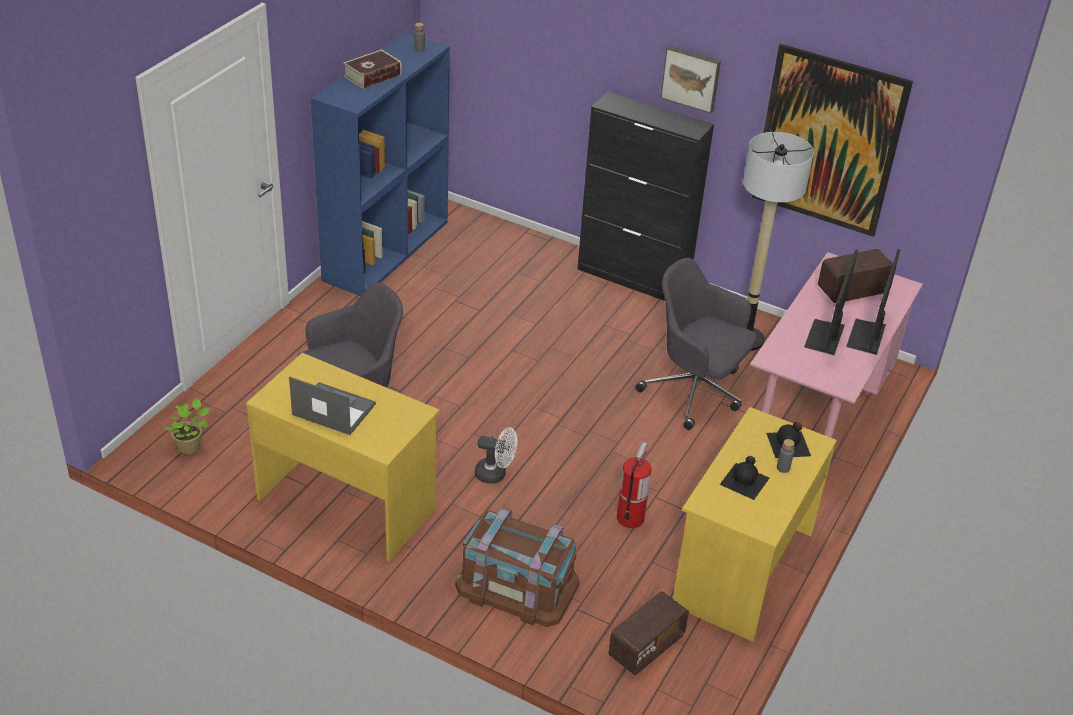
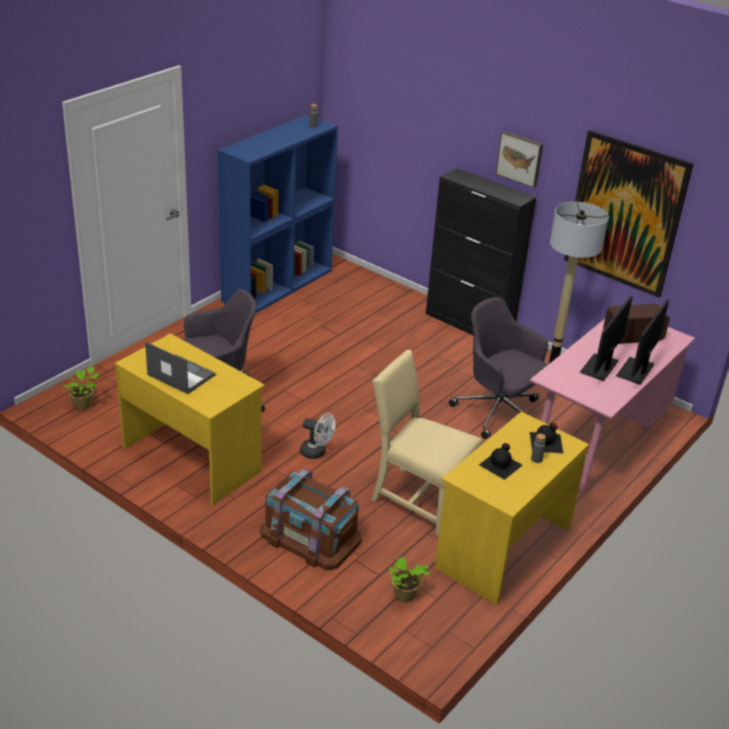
camera: 10 degrees right, 5 degrees down
(372, 75) = (270, 139): book -> none
(630, 518) = (418, 498): fire extinguisher -> beige chair
(646, 647) = (404, 596): radio -> potted plant

